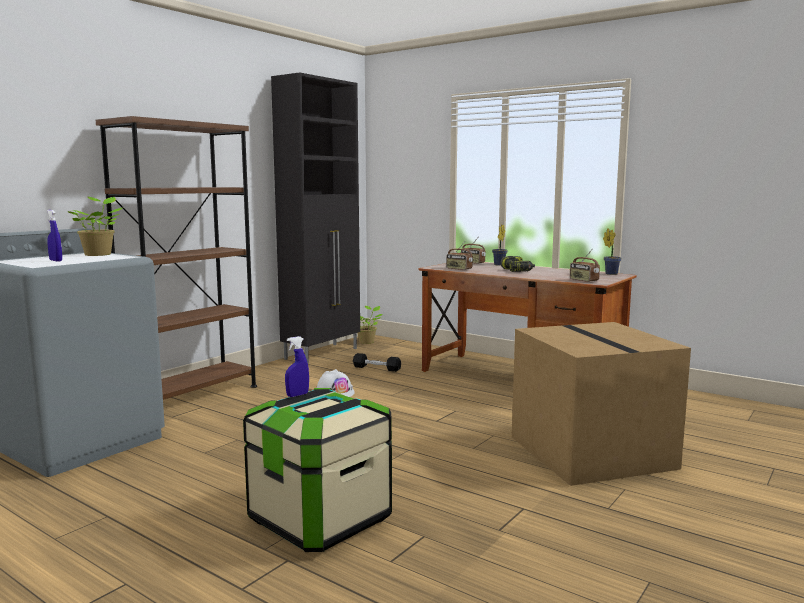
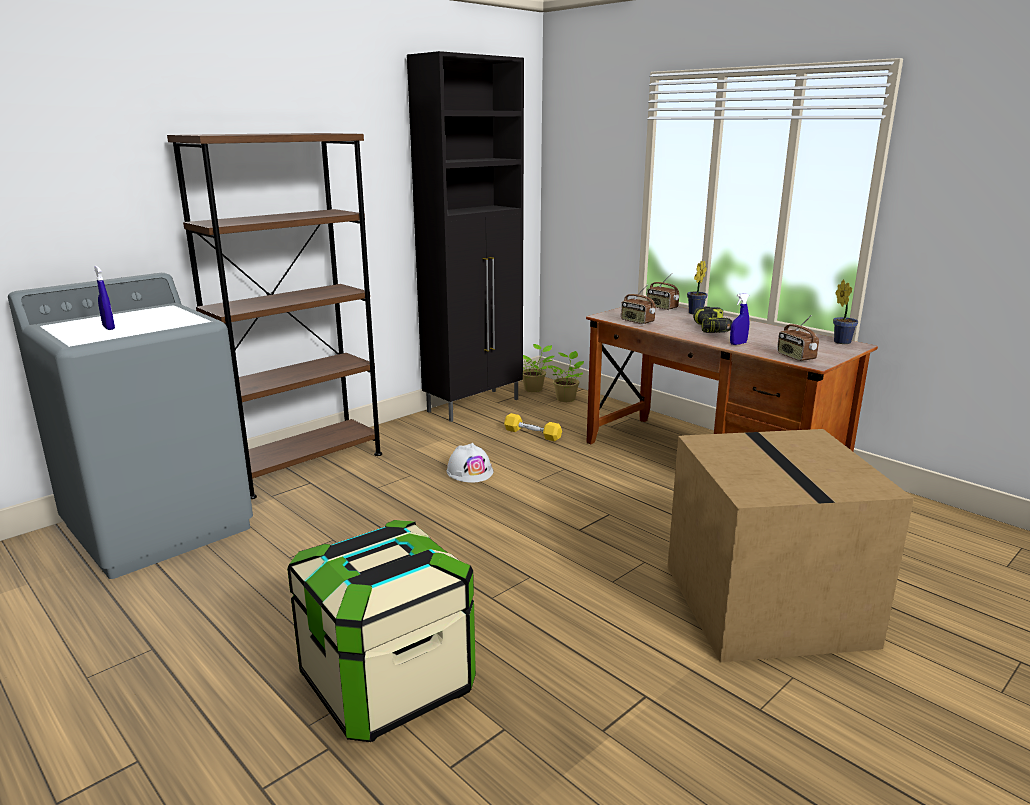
camera: 10 degrees right, 10 degrees up
(99, 254) = (169, 312): potted plant -> potted plant (566, 398)
(297, 395) = (360, 536): blue spray bottle -> blue spray bottle (738, 344)
(376, 368) = (532, 434): black dumbbell -> yellow dumbbell

